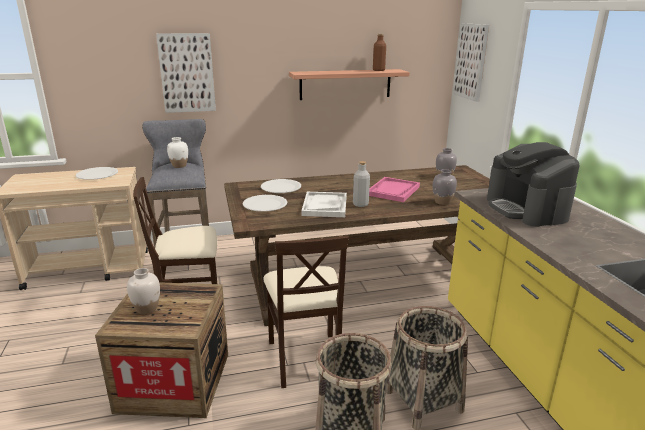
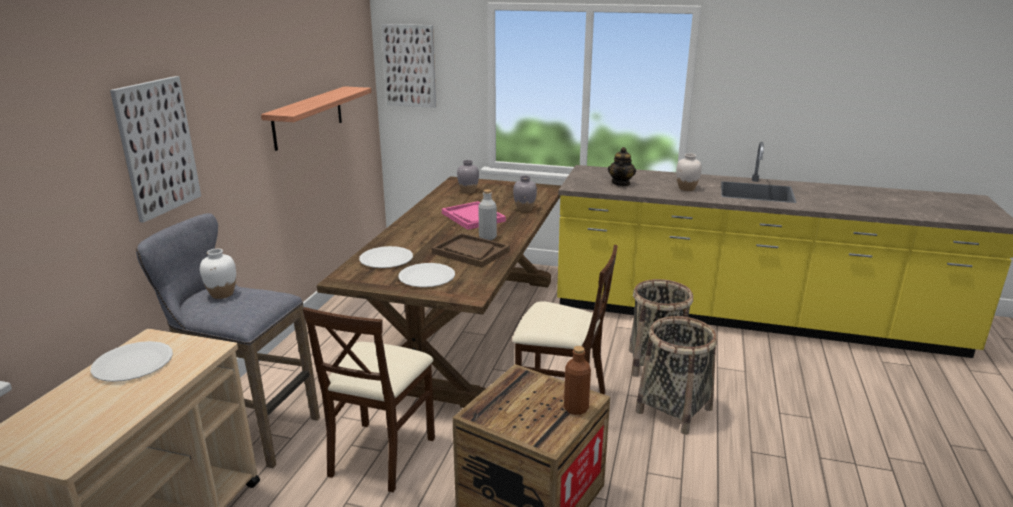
camera: 60 degrees left, 0 degrees up
(147, 309) = (527, 418): white vase -> white vase (686, 188)
(324, 206) = (470, 252): white tray -> brown tray
(378, 70) = (337, 91): brown bottle -> brown bottle (576, 408)
(526, 209) = (621, 183): coffee machine -> teapot

